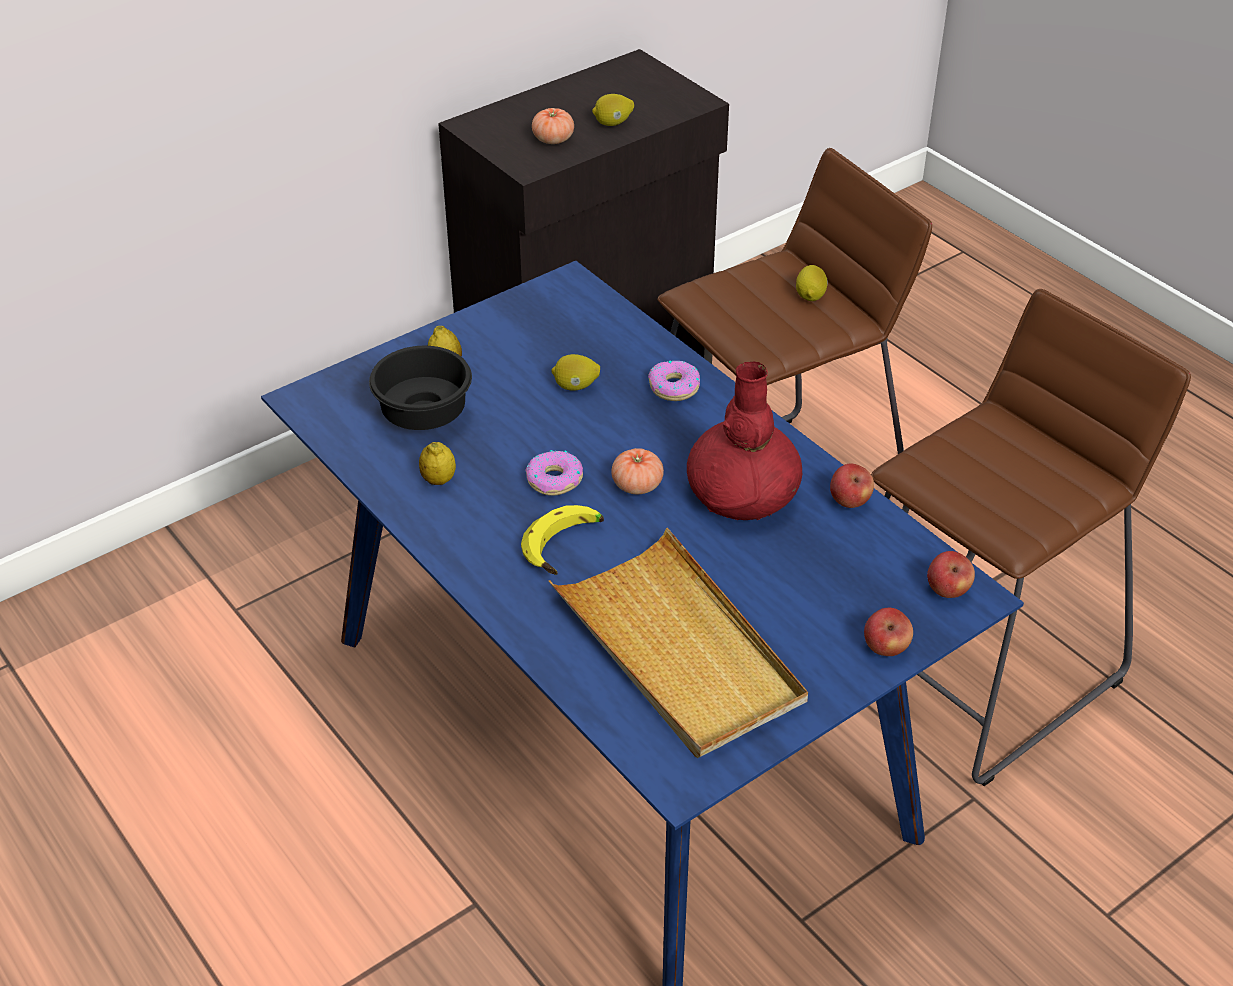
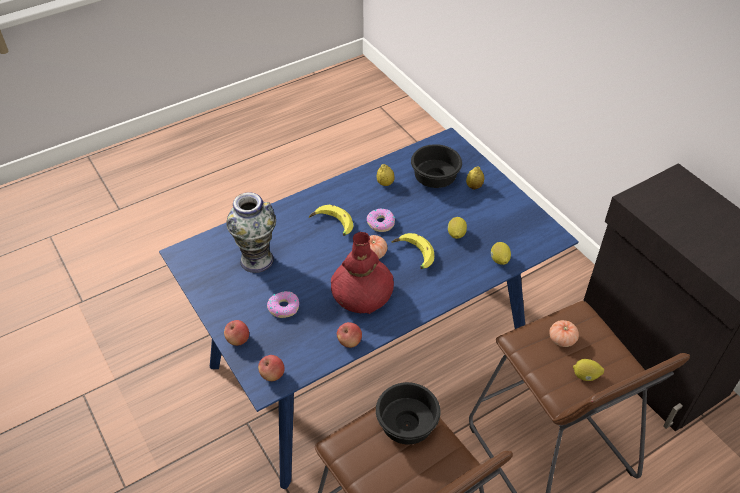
camera: 95 degrees right, 5 degrees up
(553, 139) = (669, 211): tomato -> tomato (562, 339)
(613, 123) = (697, 241): lemon -> lemon (499, 260)
(633, 436) = (413, 255): none -> banana
(673, 387) = (454, 275): donut -> donut (283, 307)
(678, 649) = (256, 260): beige tray -> vase
(954, 468) = (404, 425): none -> black bowl

